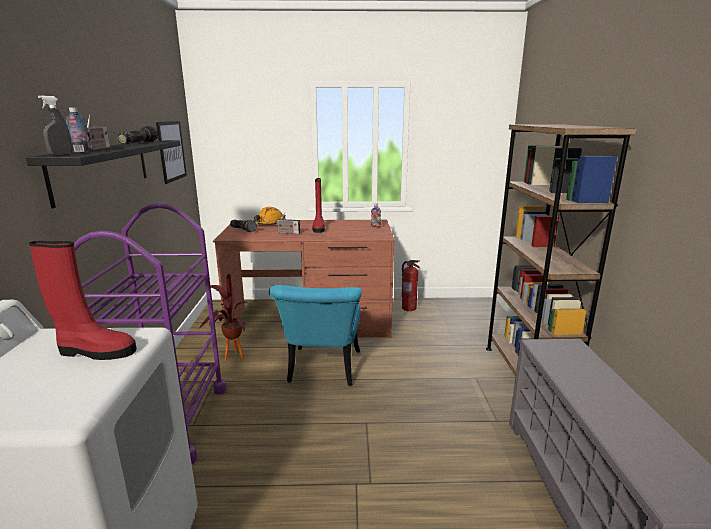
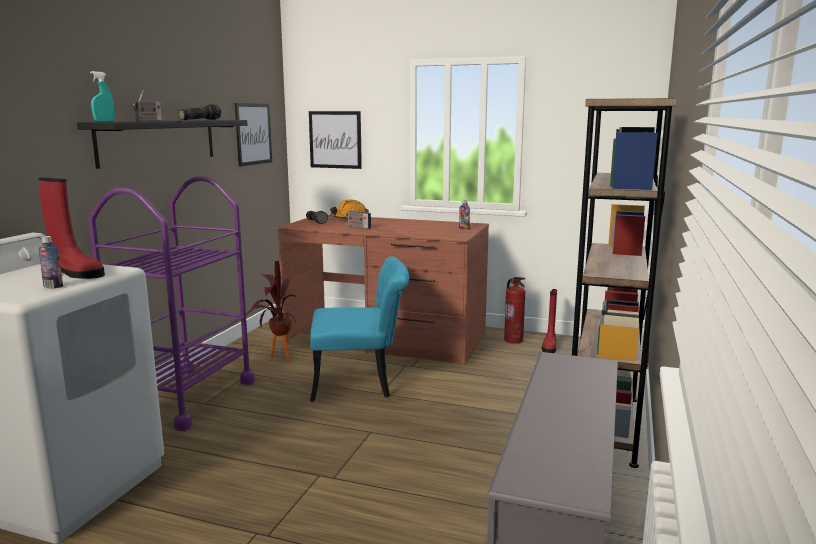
camera: 20 degrees right, 5 degrees down
(61, 155) = (104, 121): grey spray bottle -> turquoise spray bottle
(81, 151) = (127, 121): bottle -> bottle (53, 286)
(242, 152) = (335, 139): none -> picture
(318, 228) = (397, 226): red boot -> red boot (549, 347)
(322, 371) = (361, 383): turquoise chair -> turquoise chair turned 120 degrees counterclockwise

